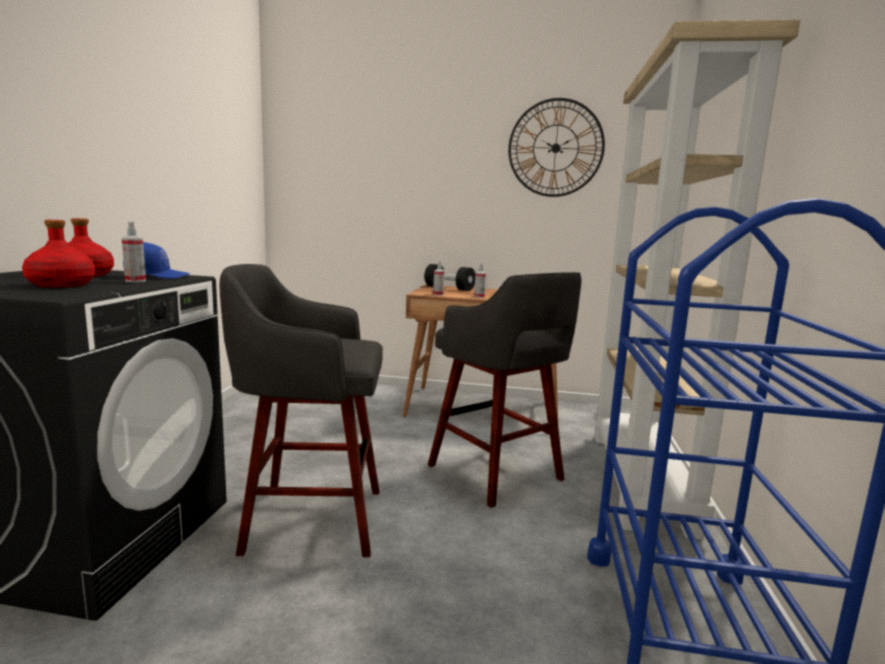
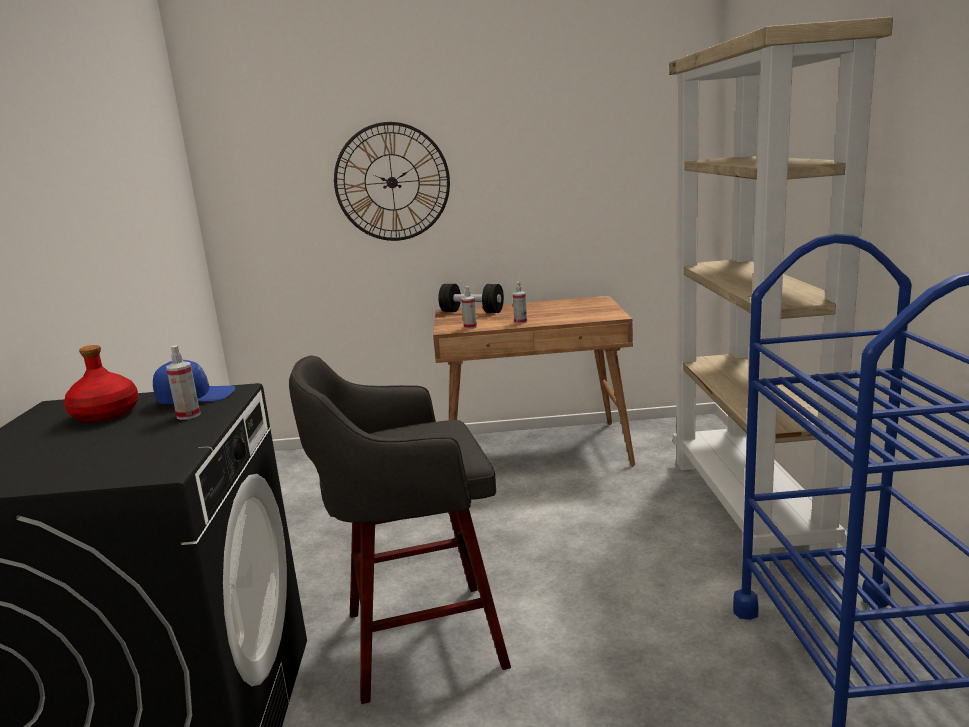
camera: 10 degrees left, 5 degrees up
(61, 285) = (117, 444): red bottle -> none
(497, 474) = (595, 535): grey stool -> none
(555, 148) = (577, 121): wall clock -> wall clock (392, 182)

